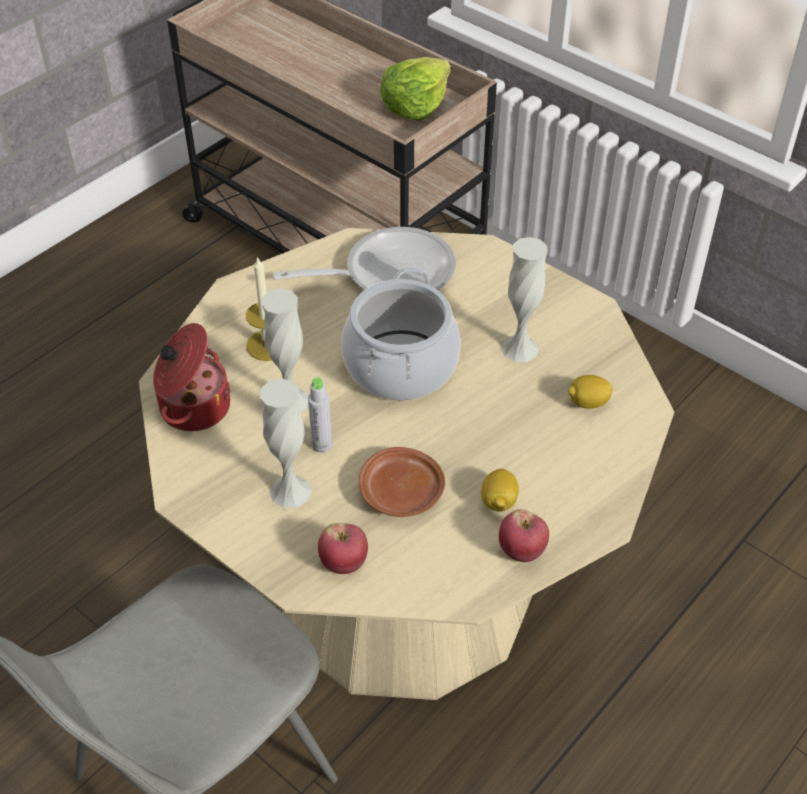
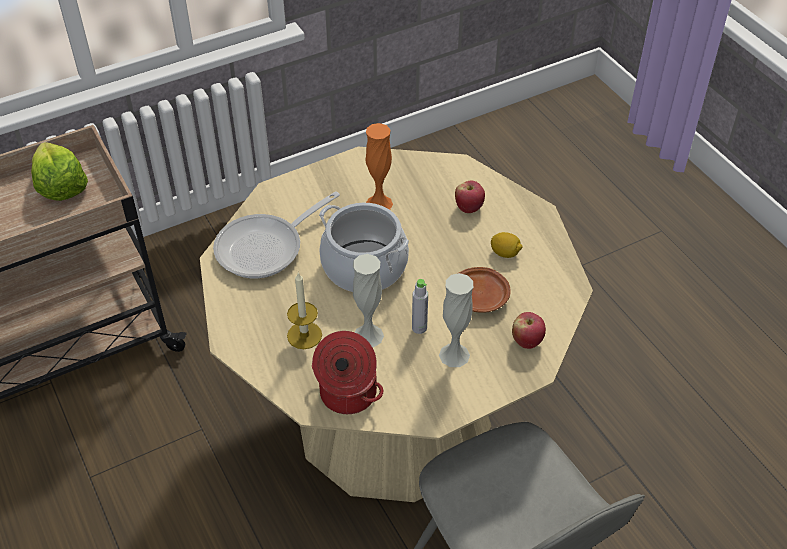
camera: 70 degrees left, 0 degrees up
(389, 273) = (266, 248): frying pan -> frying pan turned 135 degrees counterclockwise
(519, 348) = (379, 203): white vase -> orange vase
(522, 551) = (547, 254): apple -> apple (469, 208)
(587, 403) = (442, 188): lemon -> none

